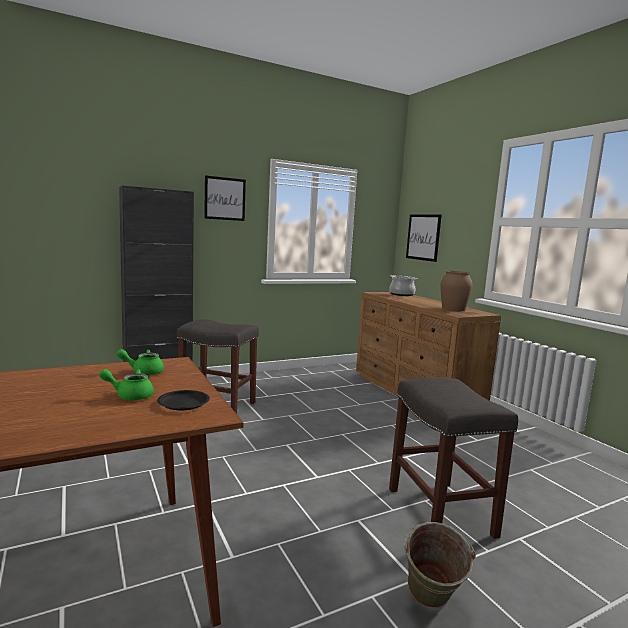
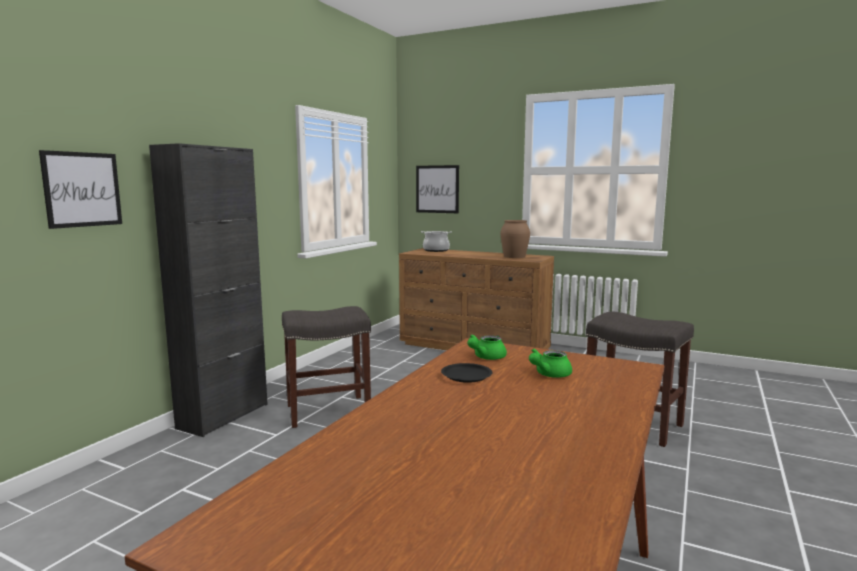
camera: 35 degrees left, 0 degrees up
(184, 403) = (598, 367): black plate -> black plate (467, 376)
(225, 198) = (258, 156): picture -> picture (82, 189)
(430, 605) = (717, 478): green bucket -> none

